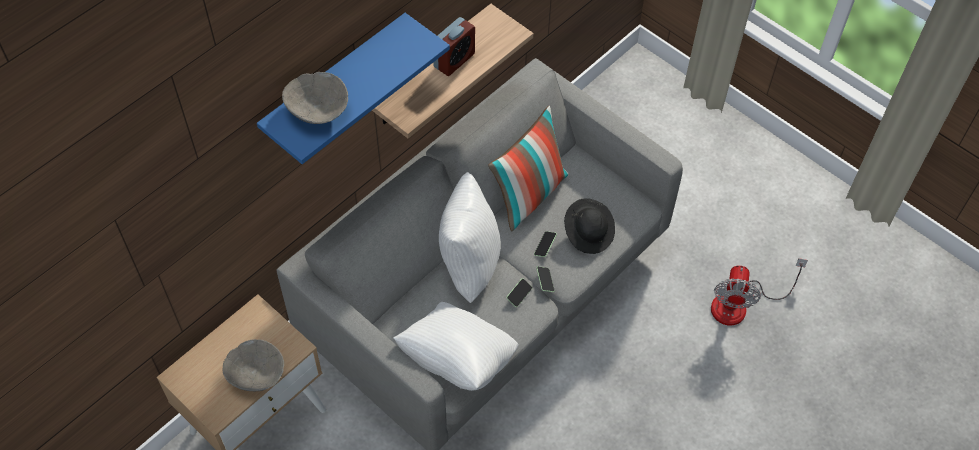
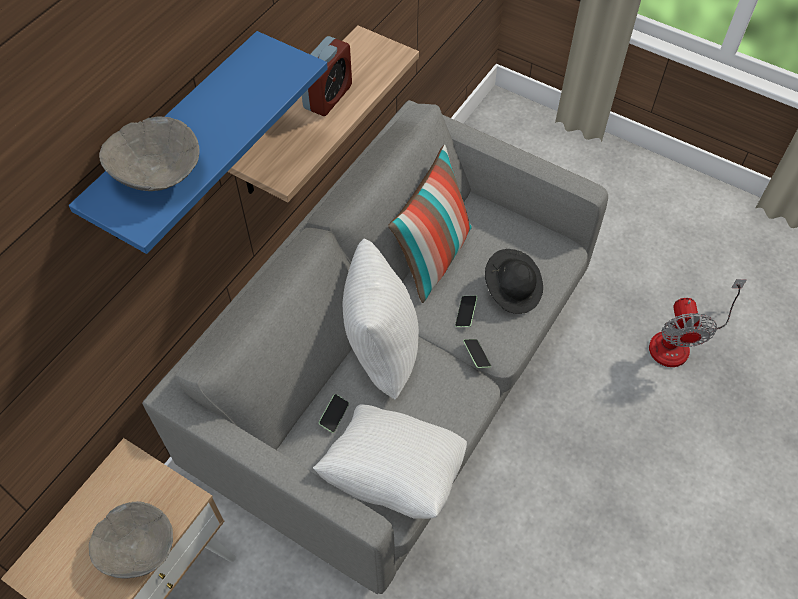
camera: 10 degrees left, 0 degrees up
(519, 295) = (449, 378): phone -> phone (334, 415)

